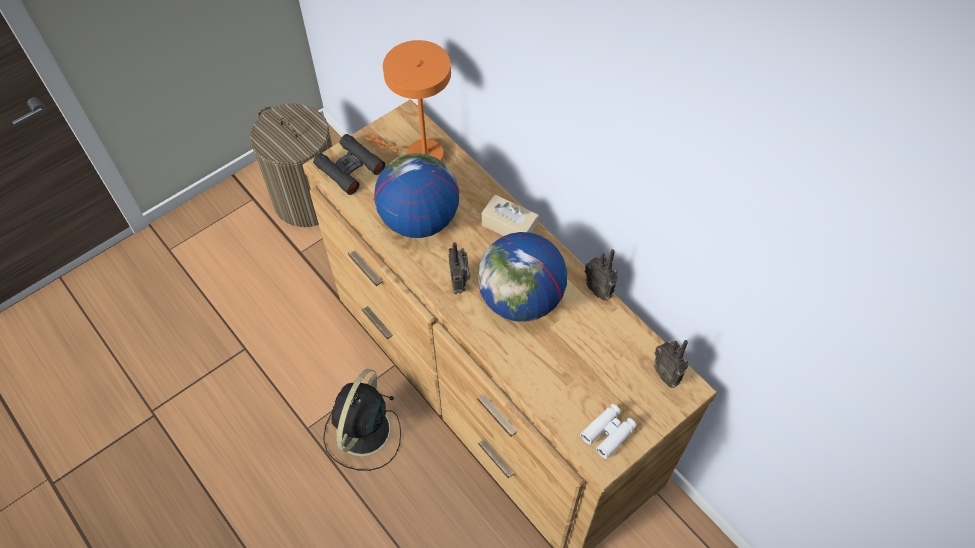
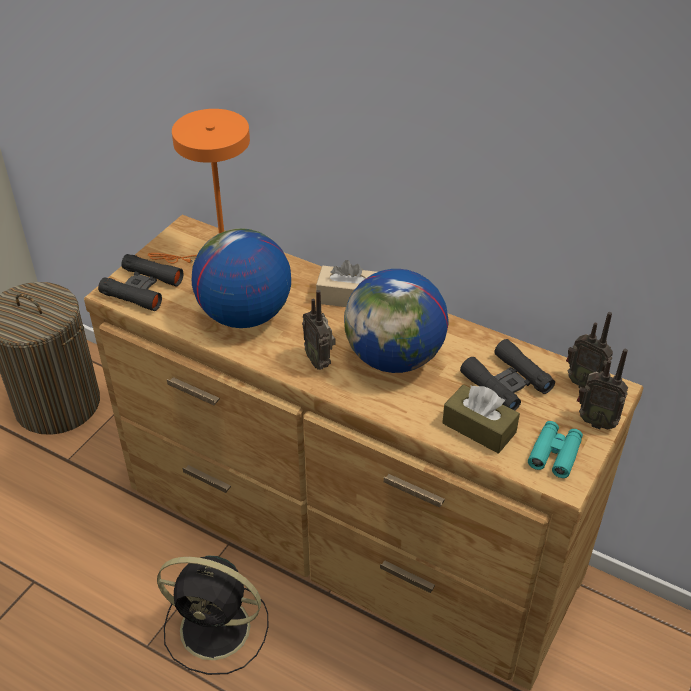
camera: 20 degrees left, 15 degrees down
(362, 432) = (218, 629): black fan -> black fan turned 75 degrees counterclockwise
(558, 388) = (479, 428): none -> brown tissue box
(599, 290) = (472, 328): radio -> radio (595, 421)
(601, 352) = (506, 383): none -> black binoculars
(608, 433) = (554, 453): white binoculars -> turquoise binoculars

